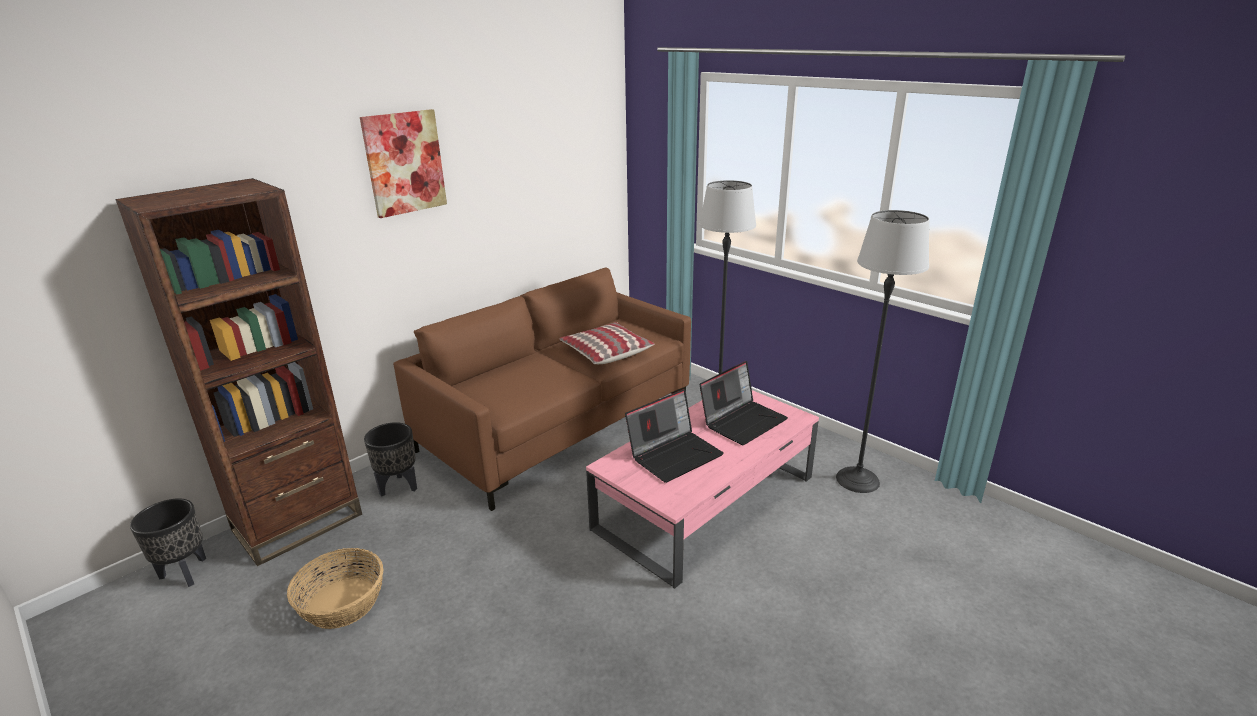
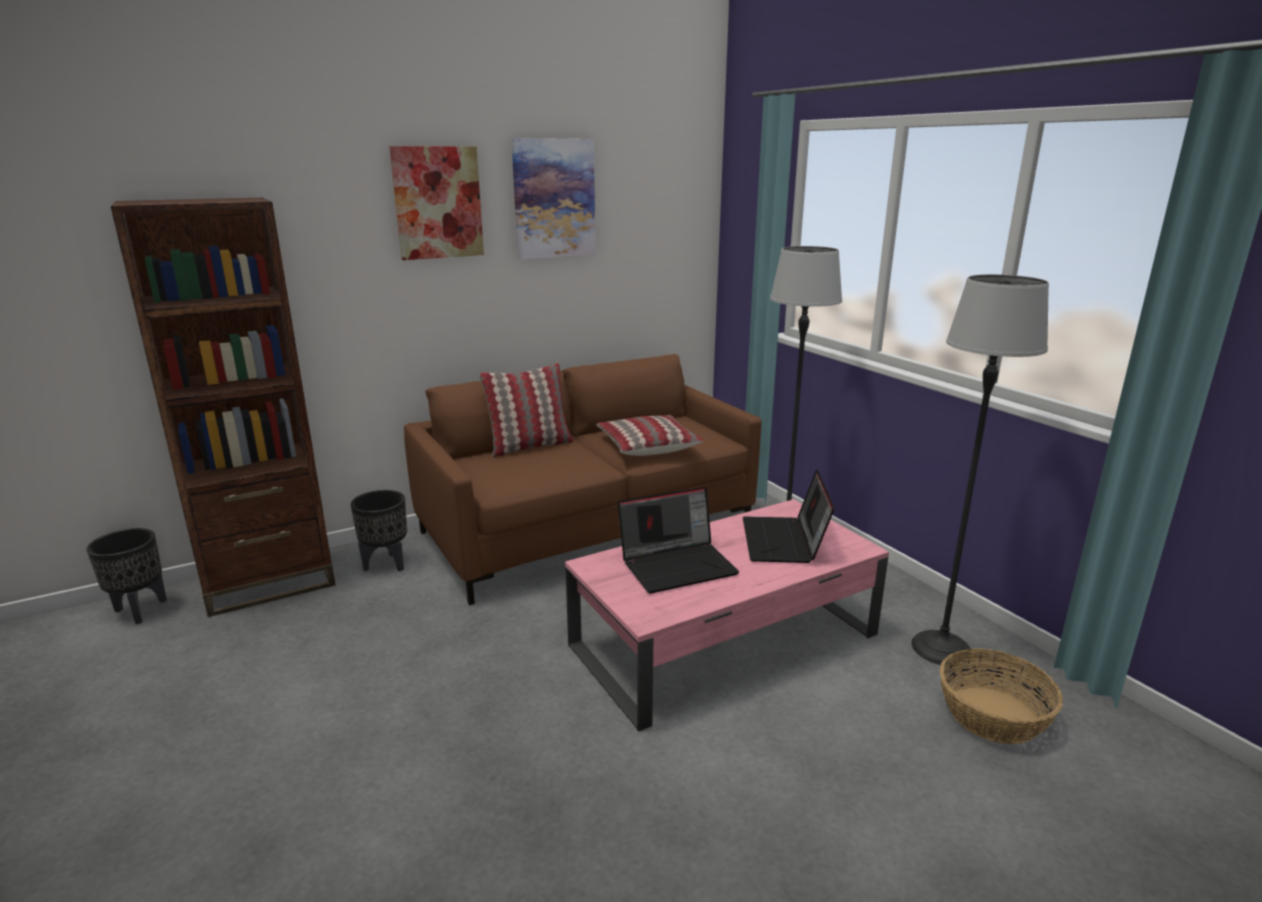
camera: 15 degrees right, 5 degrees down
(341, 602) = (266, 669): basket -> basket (991, 714)
(499, 147) = (554, 199): none -> picture
(508, 366) = (529, 446): none -> pillow
(743, 421) = (784, 541): laptop -> laptop turned 120 degrees clockwise

